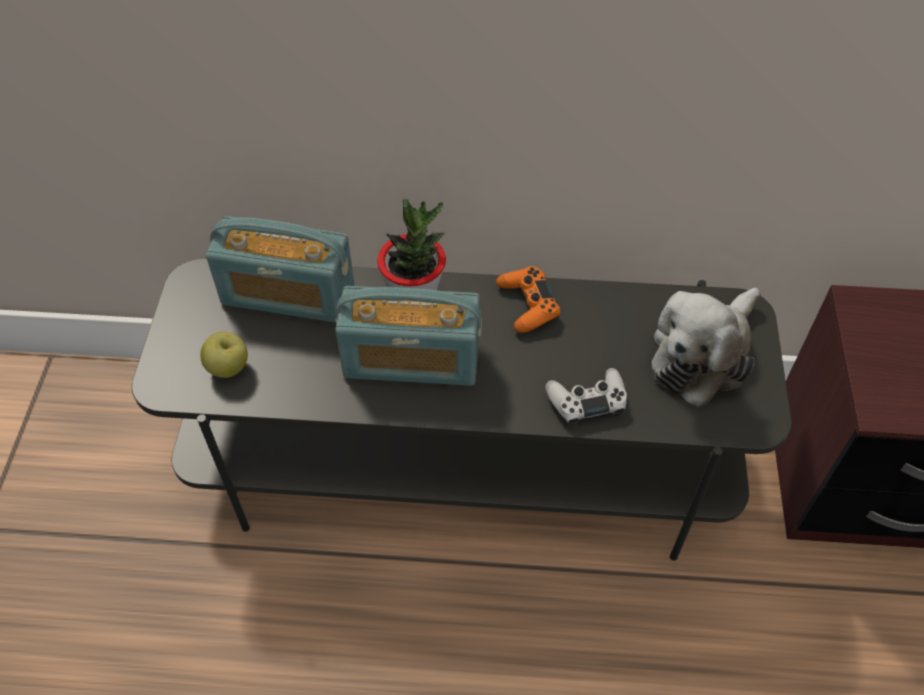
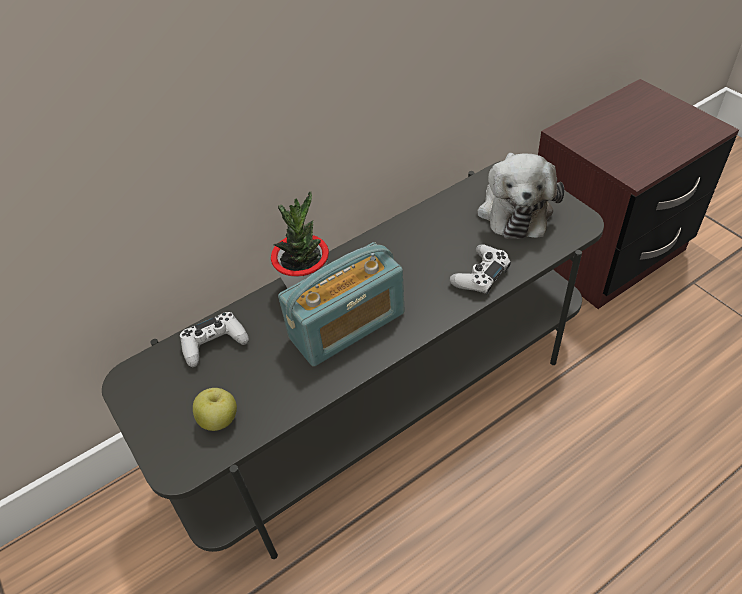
camera: 35 degrees left, 5 degrees down
(288, 295) = (214, 343): radio -> white game controller
(527, 305) = (385, 246): orange game controller -> none

